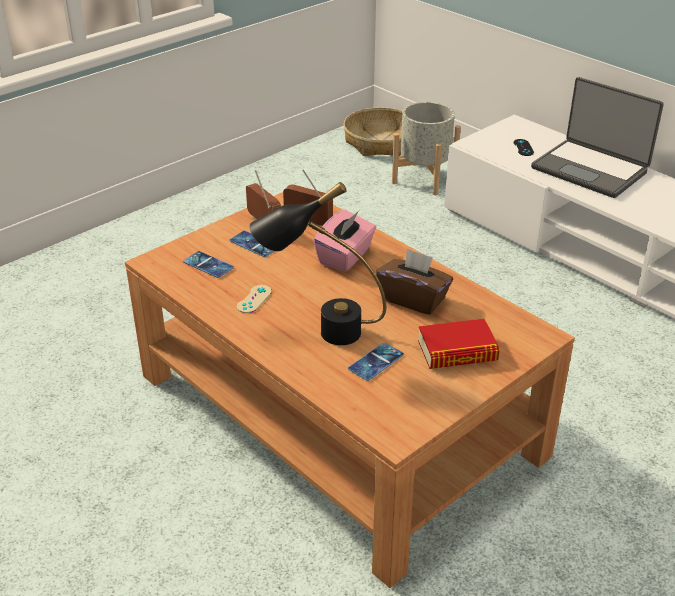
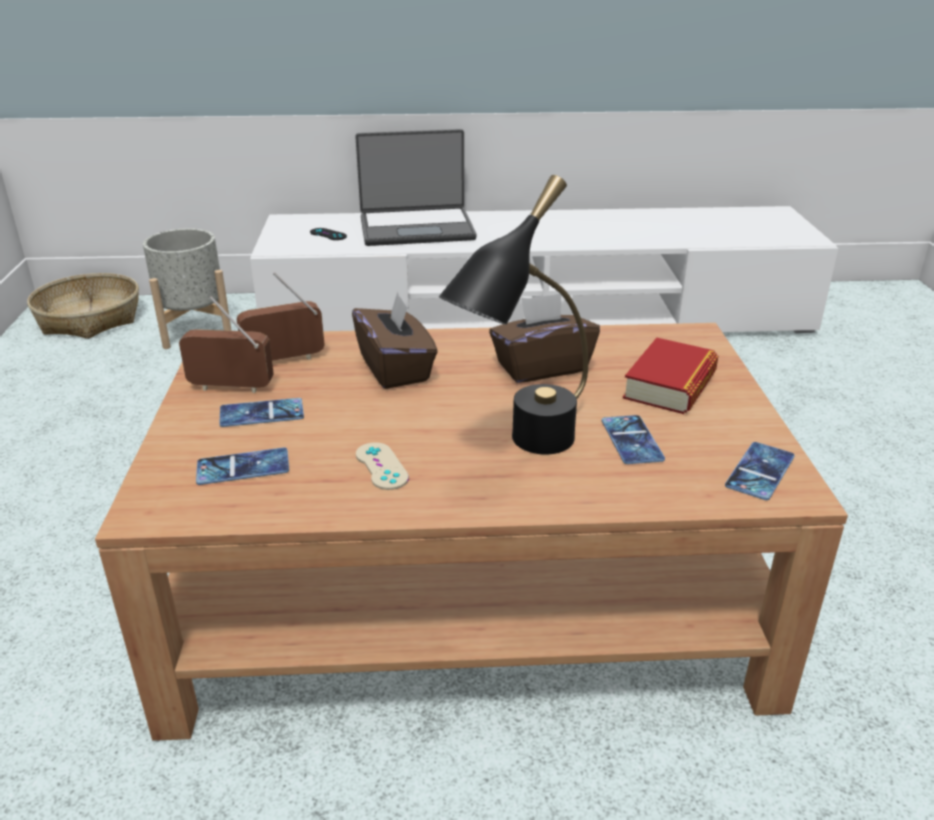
camera: 50 degrees left, 5 degrees down
(345, 256) = (395, 369): pink tissue box -> brown tissue box
(401, 418) = (760, 471): none -> phone

